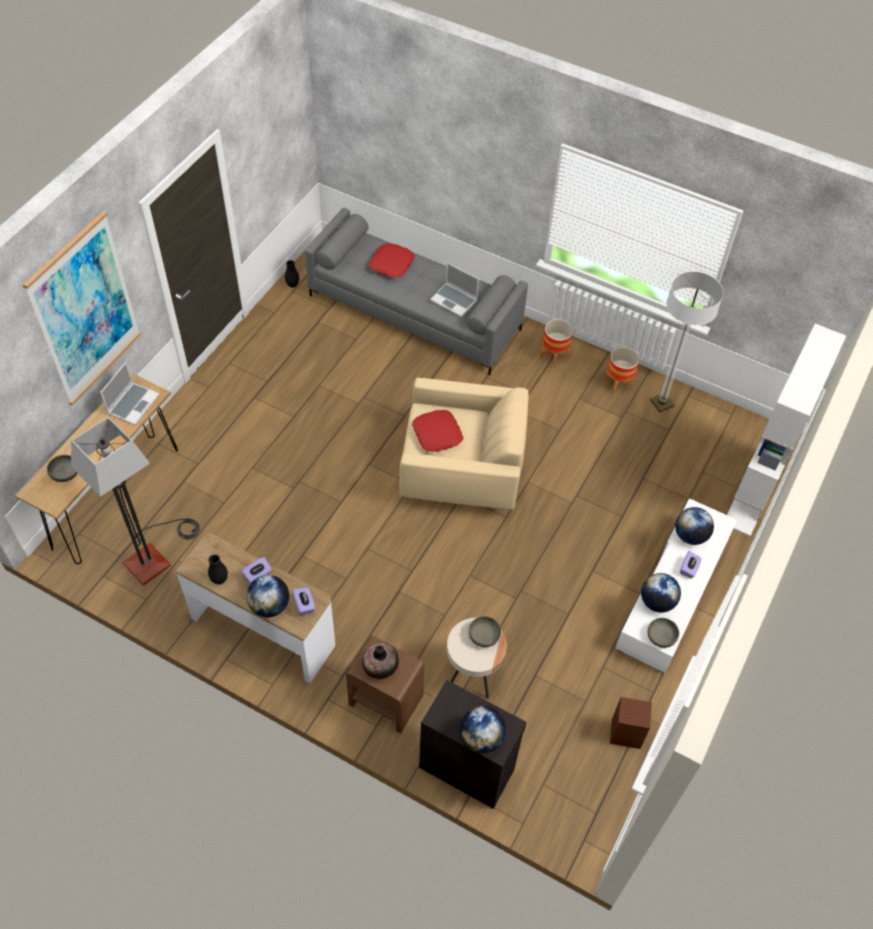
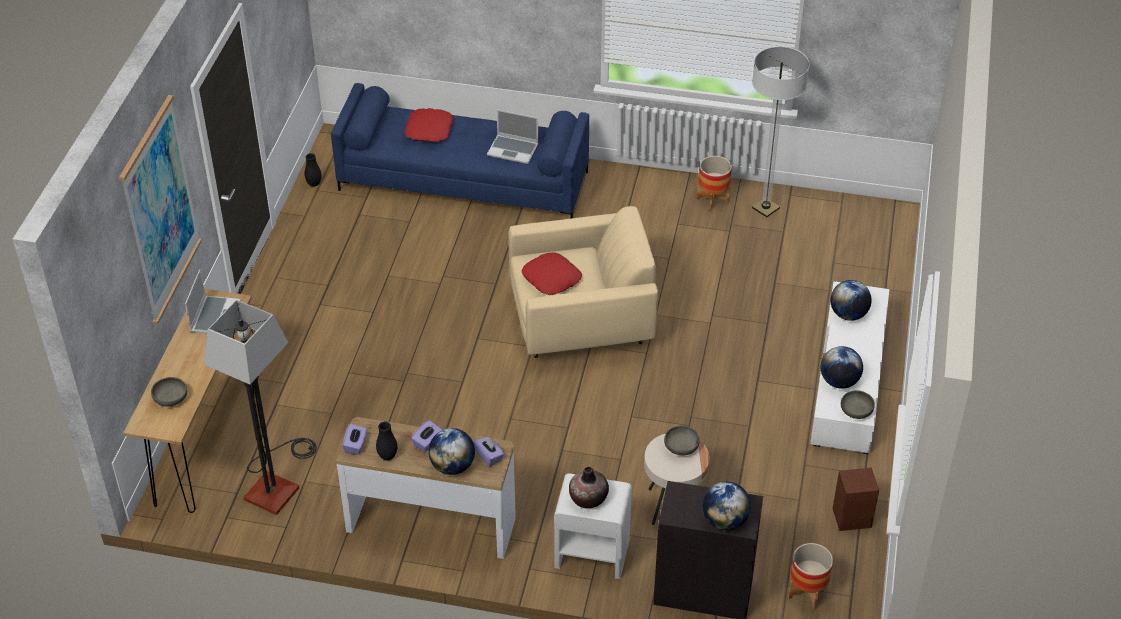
camera: 15 degrees left, 10 degrees down
(385, 700) = (591, 553): brown nightstand -> white nightstand
(415, 312) = (464, 181): grey sofa -> blue sofa
(554, 356) = (633, 190): planter -> planter (807, 593)
(689, 569) = (859, 344): purple tissue box -> purple tissue box (355, 445)
(754, 493) = (893, 269): white bookcase -> none

